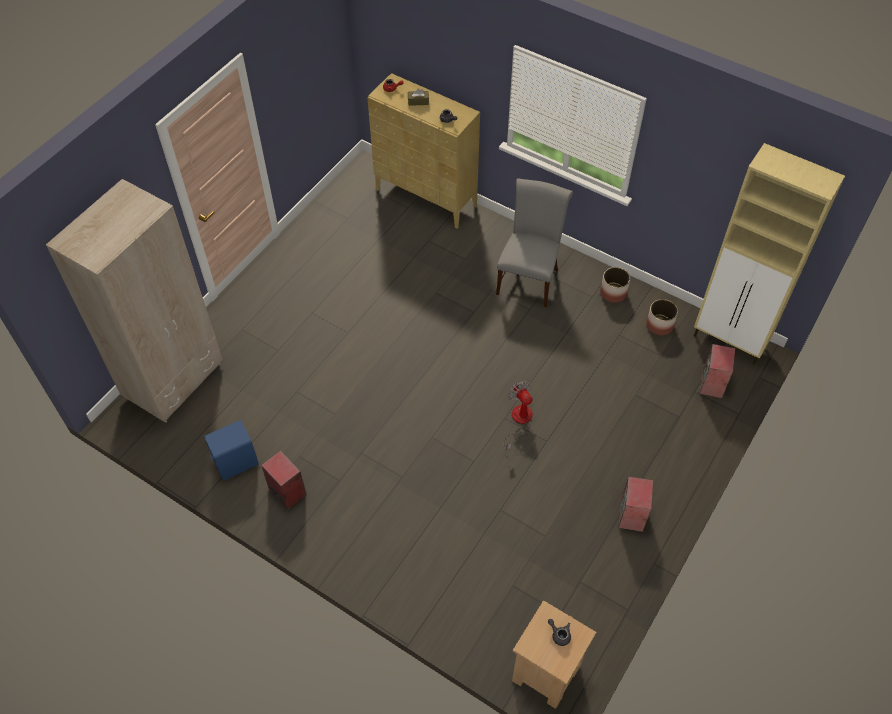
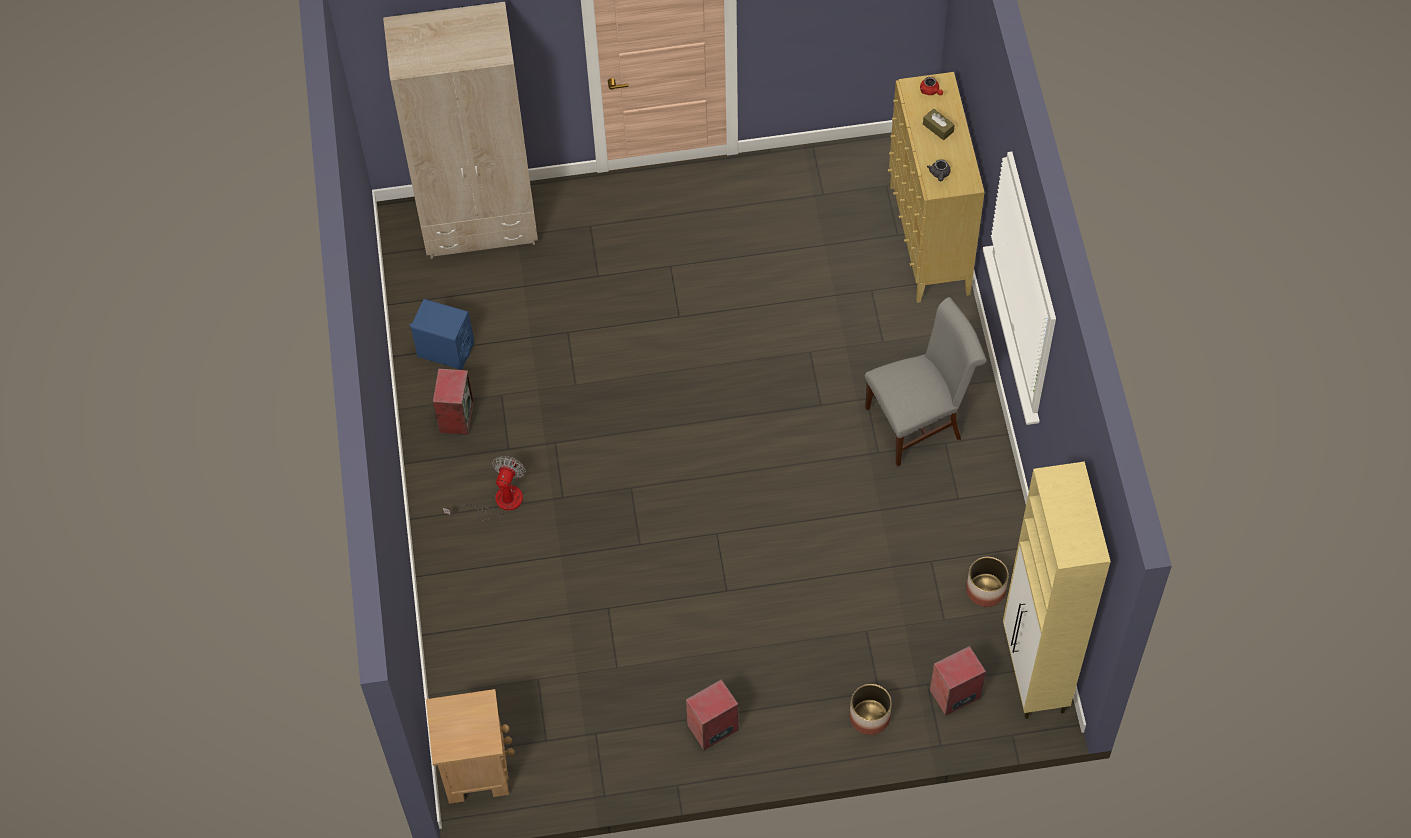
camera: 50 degrees right, 5 degrees up
(519, 421) = (725, 548): fan -> fan (498, 502)
(559, 634) = (473, 725): grey teapot -> none
(613, 293) = (984, 515): planter -> planter (869, 717)

